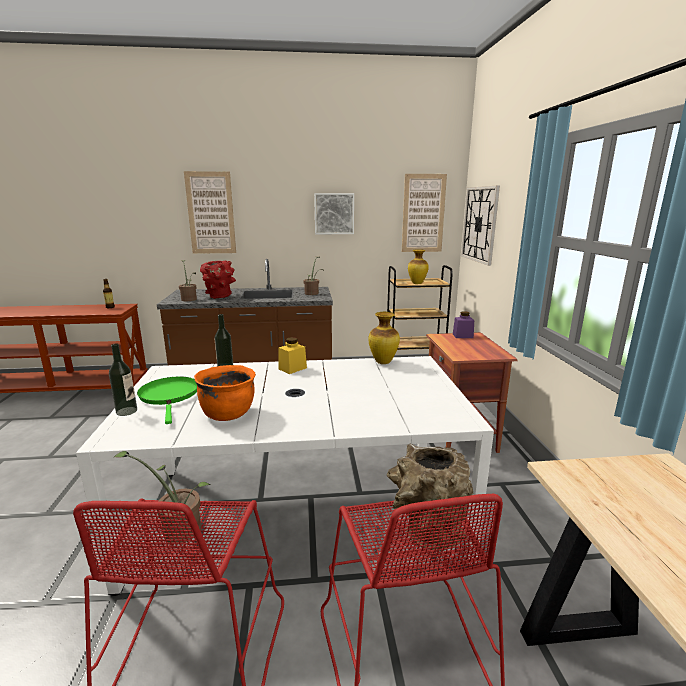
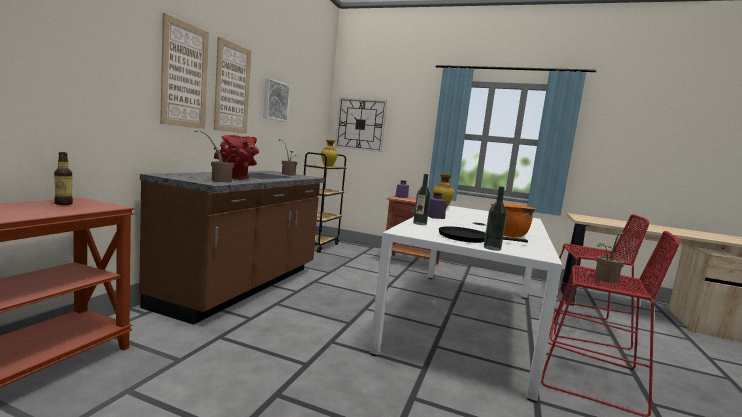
camera: 65 degrees left, 10 degrees down
(170, 396) = (467, 238): green frying pan -> black frying pan
(292, 368) = (434, 217): yellow jar -> purple jar
(423, 213) = (316, 112): picture -> picture (232, 88)
(427, 533) = (596, 252): brown vase -> none

